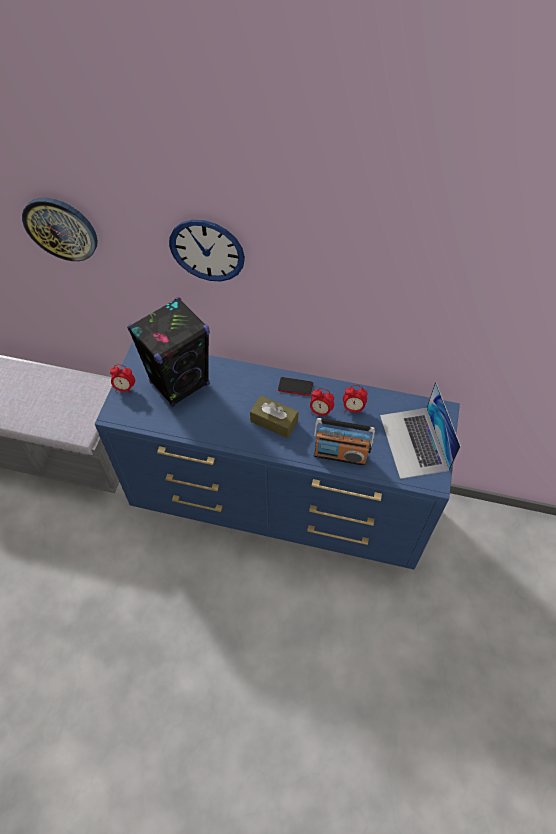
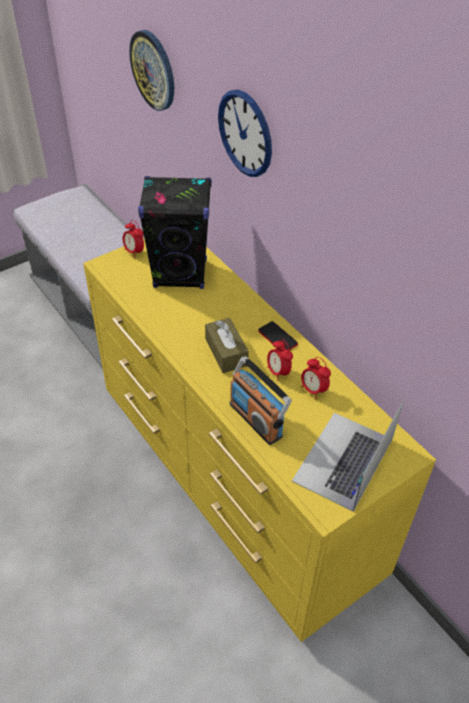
camera: 40 degrees right, 10 degrees down
(279, 503) = (234, 483): blue dresser -> yellow dresser

